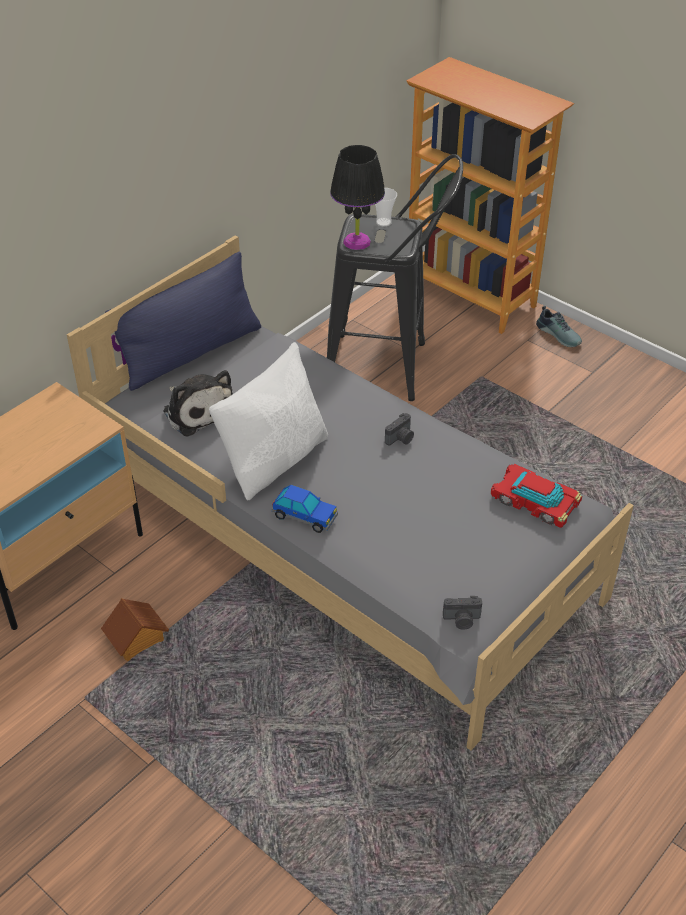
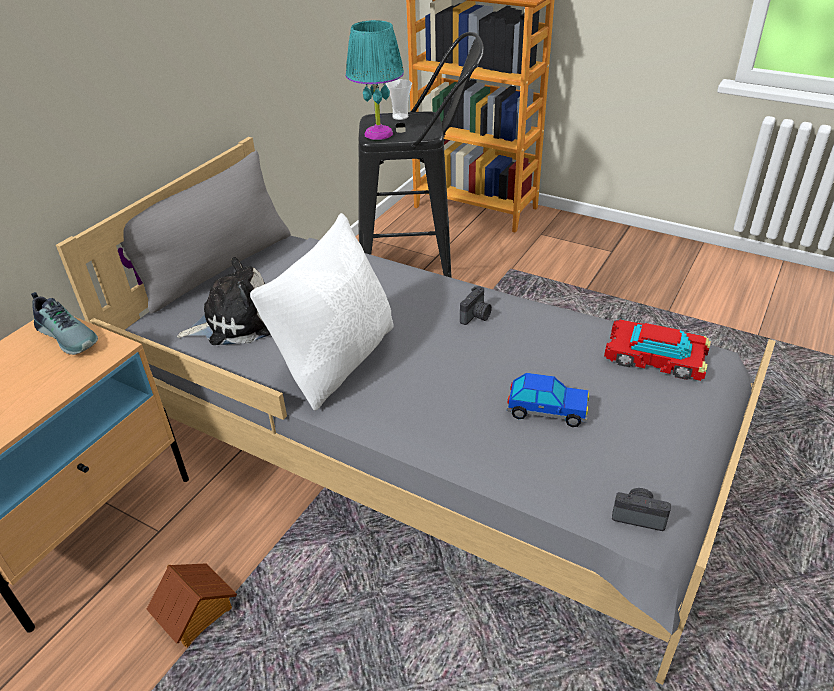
camera: 10 degrees left, 5 degrees down
(191, 353) = (217, 268): blue pillow -> grey pillow
(198, 411) = (234, 322): plush toy -> plush toy turned 60 degrees counterclockwise
(305, 516) = (391, 418): toy car -> toy car (547, 411)
(356, 242) = (378, 134): black table lamp -> turquoise table lamp
(462, 620) = (638, 515): camera -> camera turned 150 degrees counterclockwise
(559, 334) = (568, 226): shoe -> shoe (69, 335)

